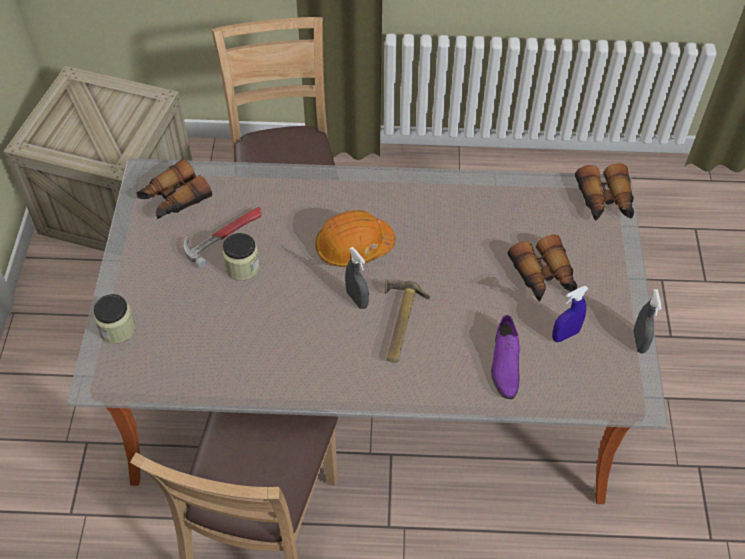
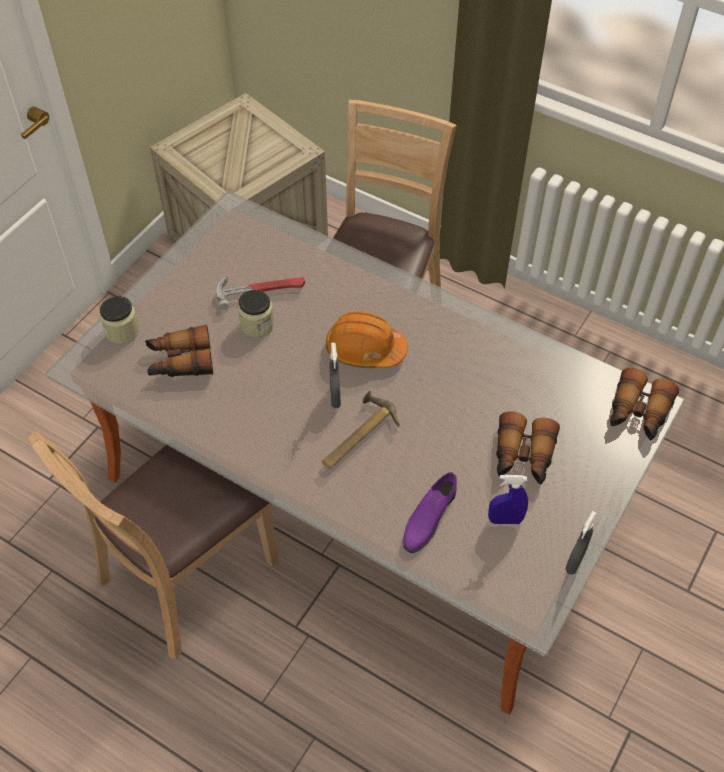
camera: 30 degrees right, 0 degrees up
(174, 199) = (240, 241): binoculars -> binoculars (180, 361)

